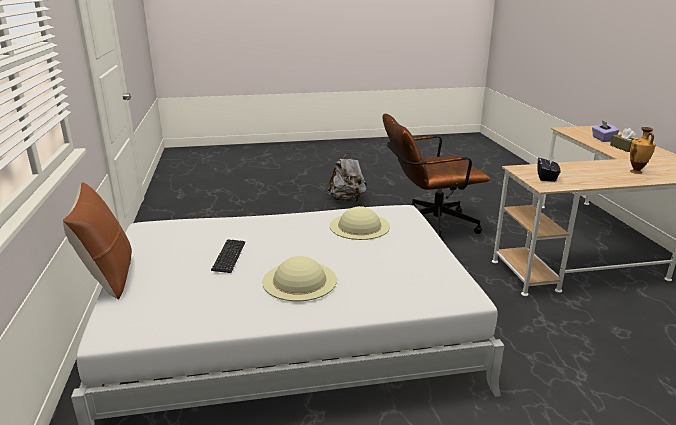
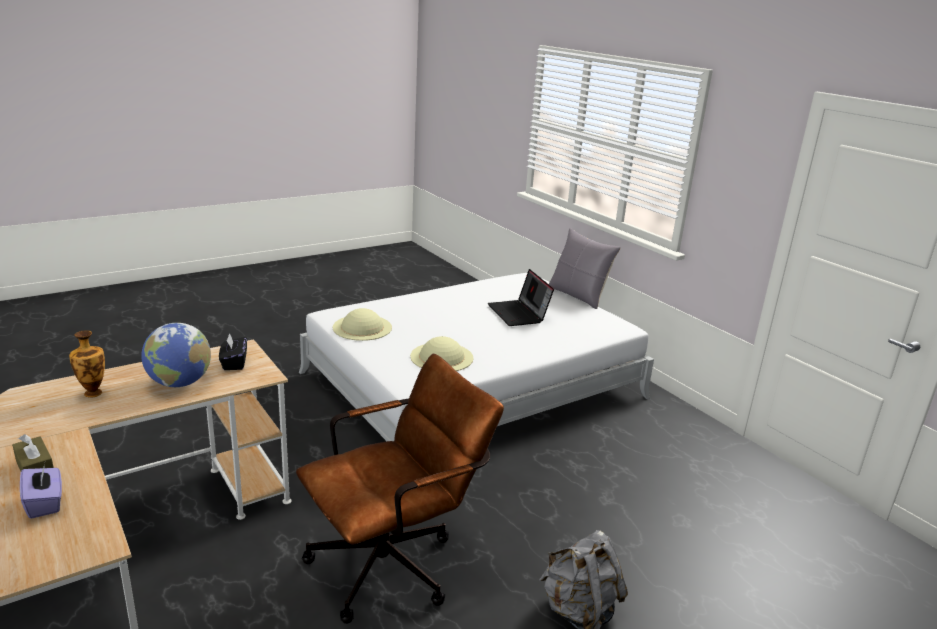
camera: 155 degrees right, 0 degrees up
(108, 276) = (578, 296): brown pillow -> grey pillow
(229, 257) = (519, 314): keyboard -> laptop
(299, 280) = (450, 306): beige hat -> beige hat (362, 327)
(579, 171) = (179, 383): none -> globe

